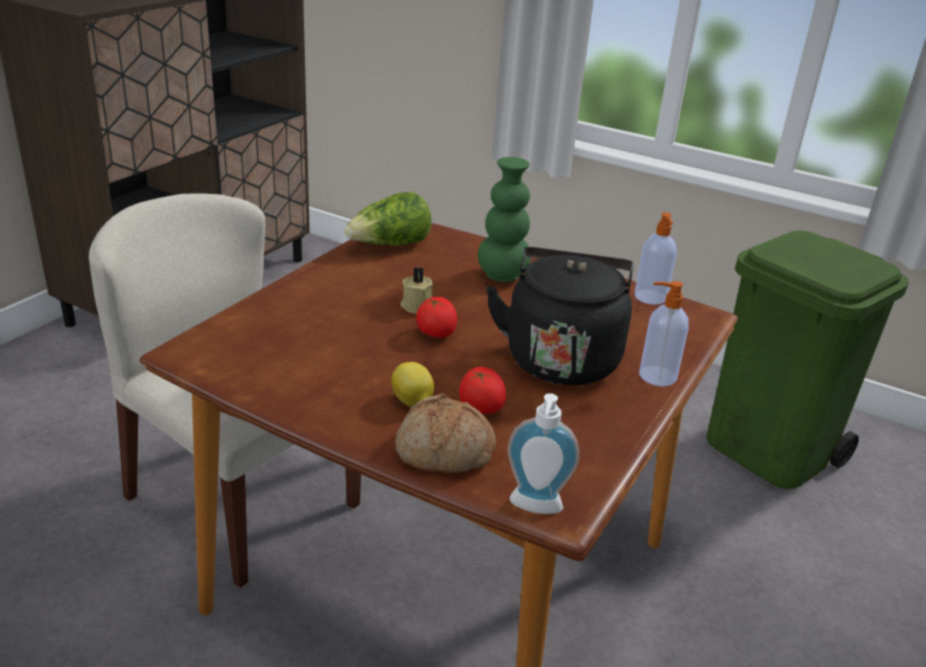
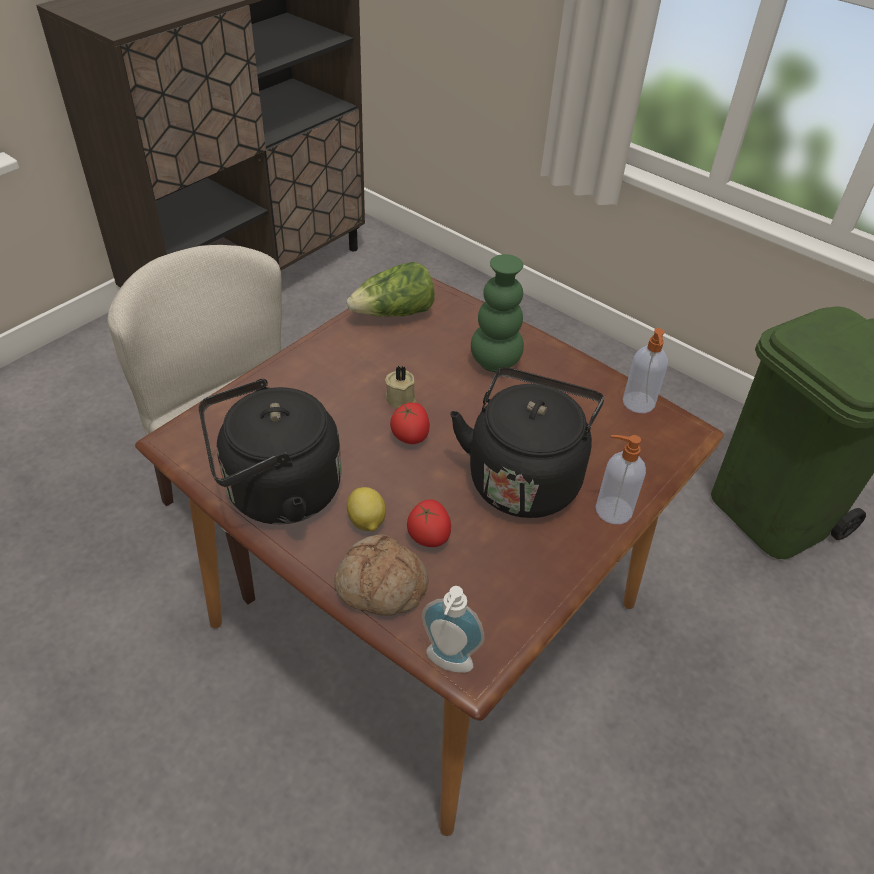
camera: 10 degrees right, 15 degrees up
(308, 385) = (276, 493): none -> black kettle

